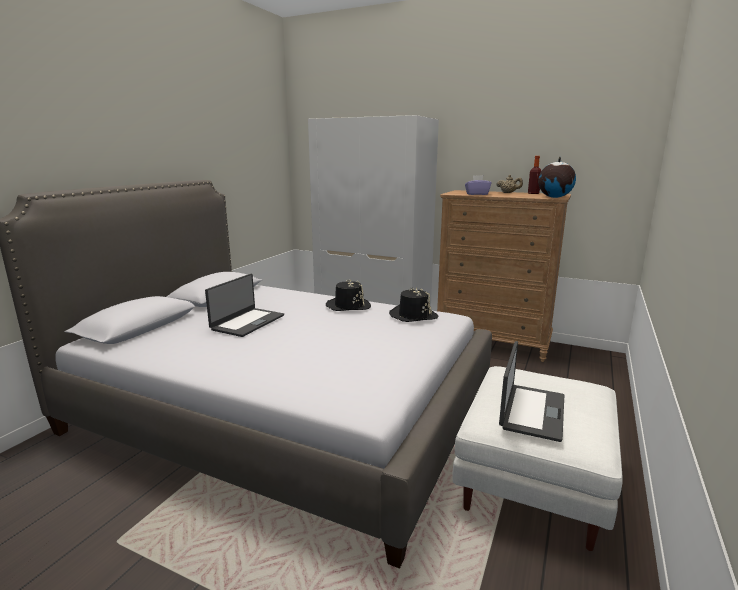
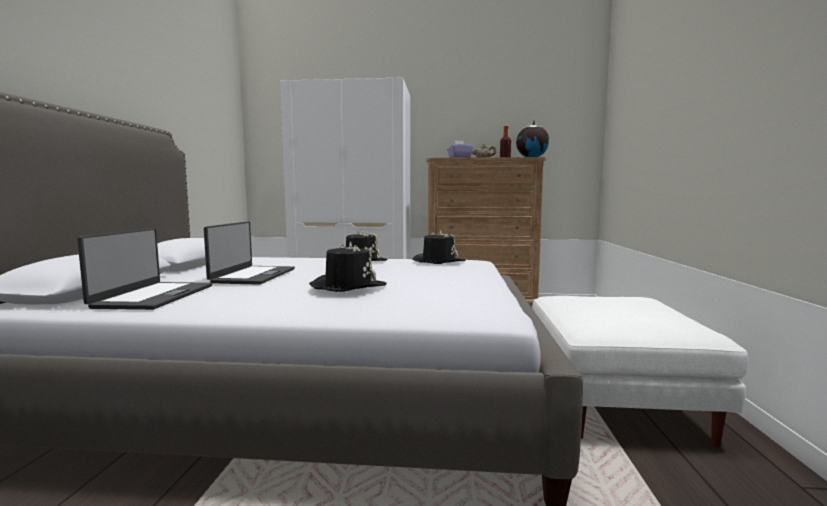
camera: 20 degrees left, 10 degrees down
(296, 352) = (347, 286): none -> black hat
(531, 411) = (621, 315): laptop -> laptop (153, 296)

